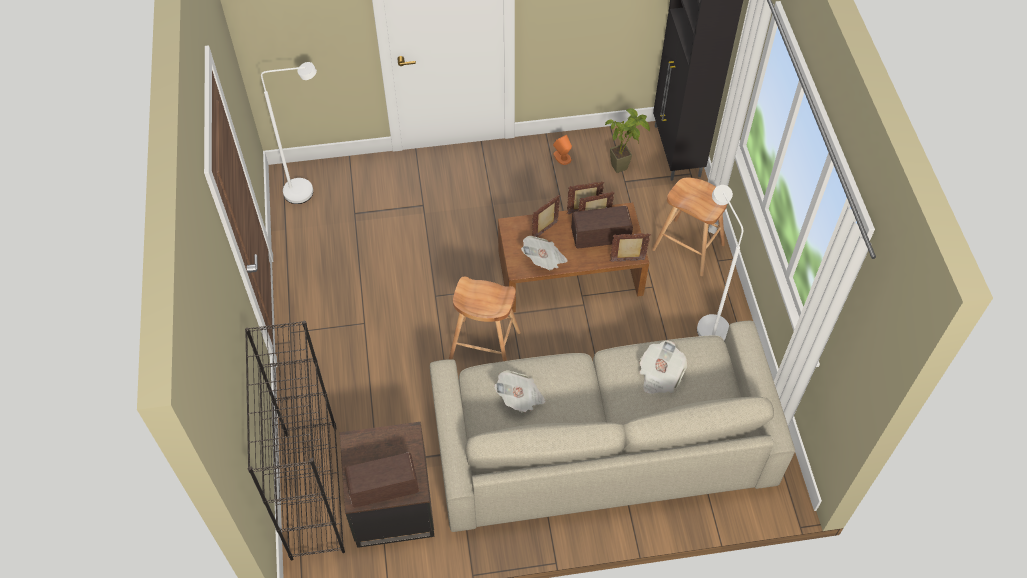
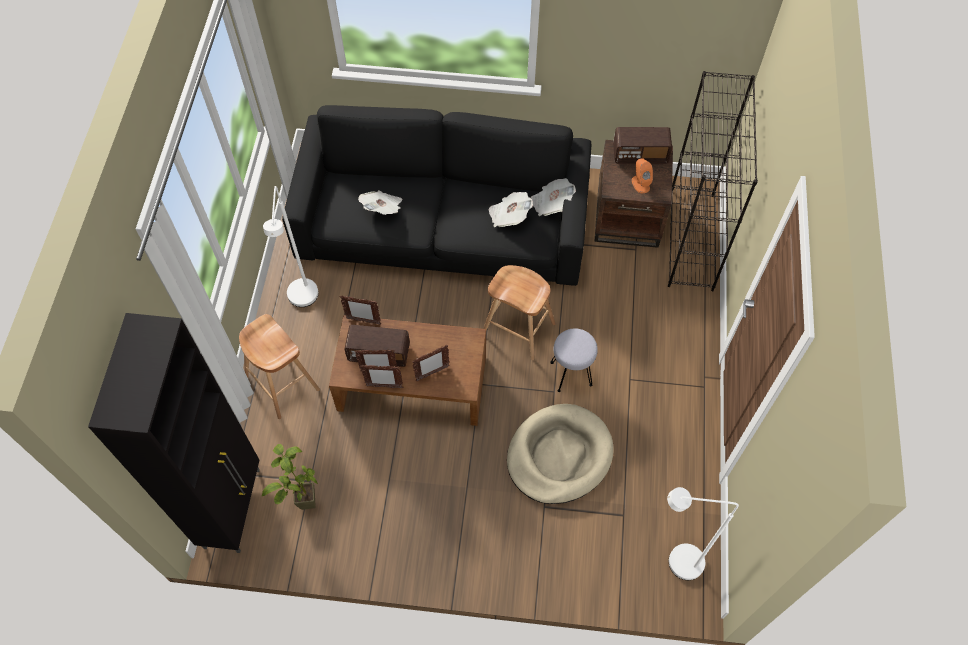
camera: 165 degrees left, 5 degrees up
(418, 245) = (559, 455): none -> beige dog bed
(422, 315) = (571, 374): none -> grey stool
(544, 260) = (444, 341): newspaper -> newspaper (551, 204)
(562, 157) = (366, 534): orange speaker -> orange speaker (640, 183)
(601, 442) = (442, 224): beige sofa -> black sofa

